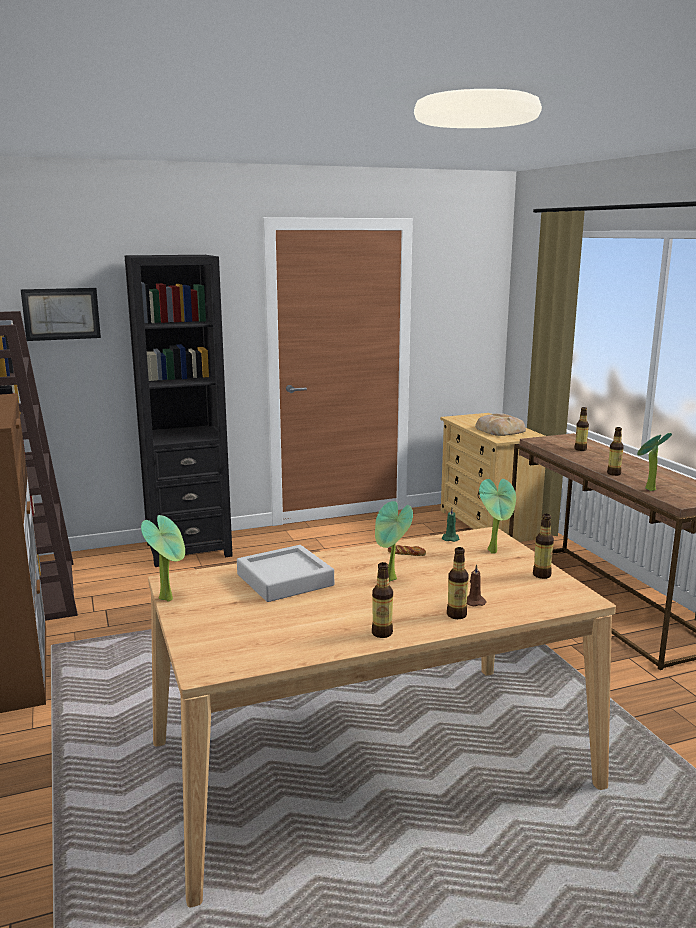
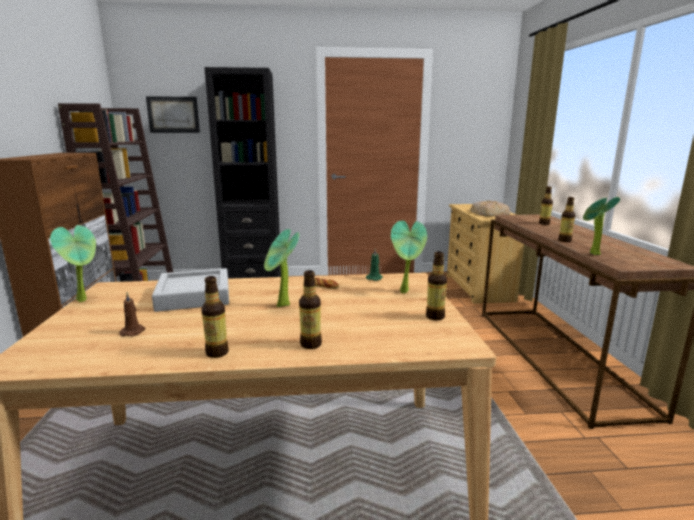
camera: 15 degrees right, 0 degrees up
(474, 601) = (342, 333): brown candle -> brown candle (133, 331)

